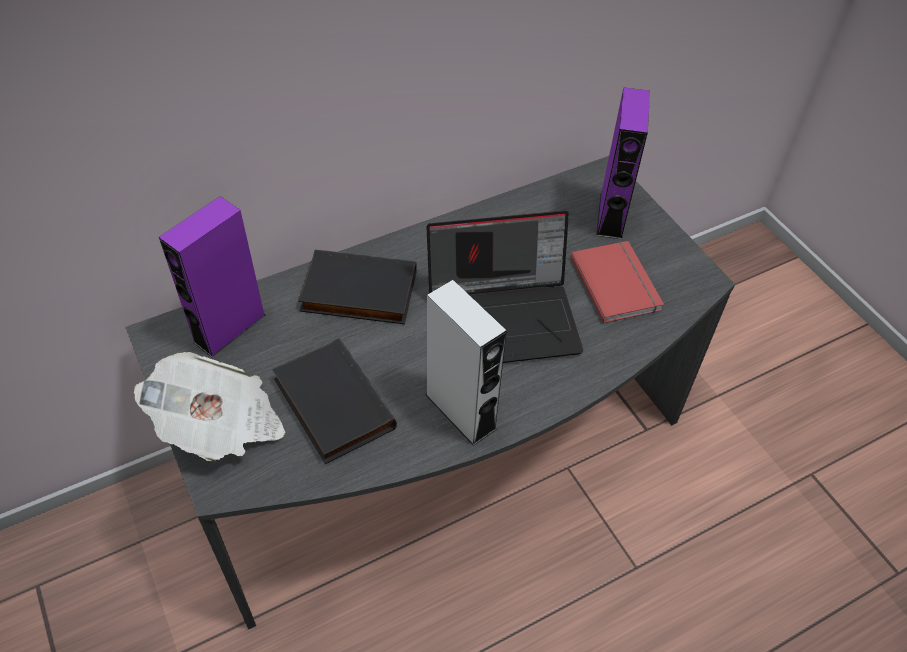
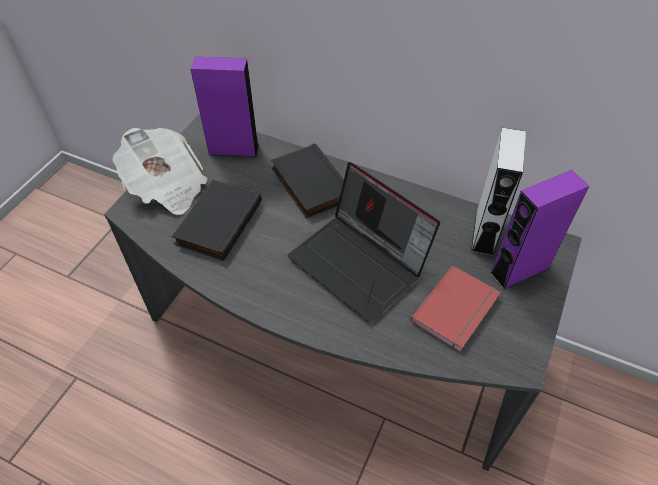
camera: 55 degrees right, 0 degrees up
(460, 412) = (263, 285): grey speaker -> grey speaker (484, 233)

